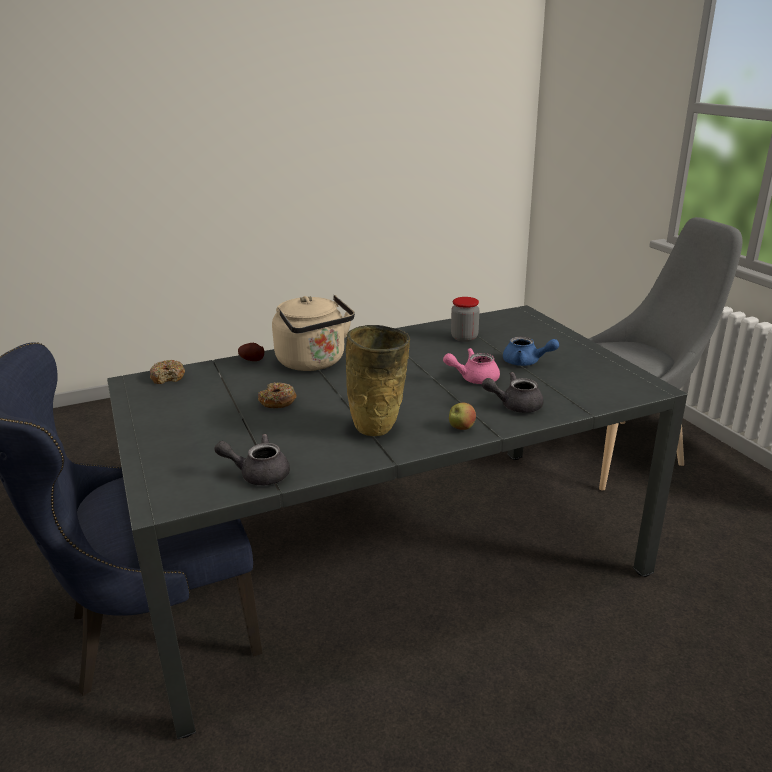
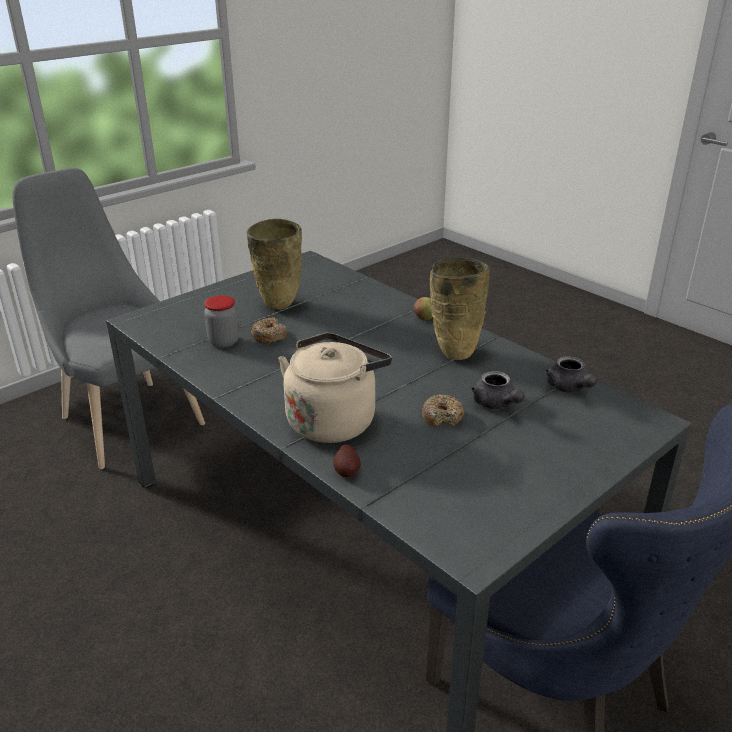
camera: 110 degrees left, 5 degrees up
(168, 377) = (438, 526): donut -> donut (269, 336)
(473, 378) = (327, 325): pink teapot -> none
(514, 405) = (371, 303): grey teapot -> grey teapot (496, 404)
(526, 362) = (278, 306): blue teapot -> beige vase

